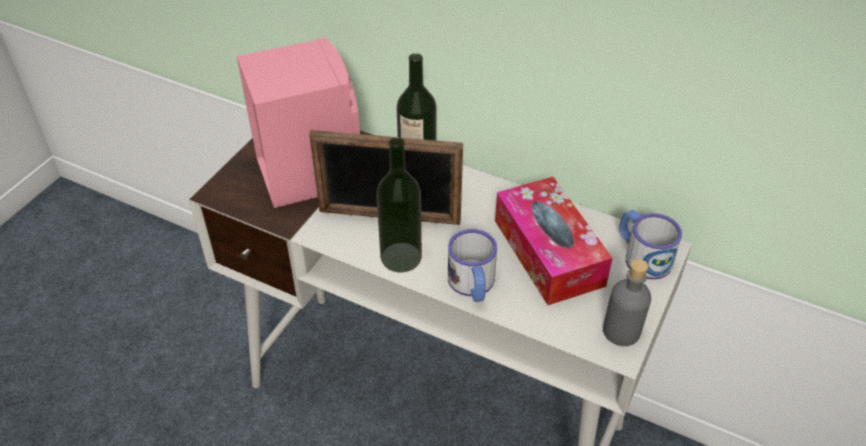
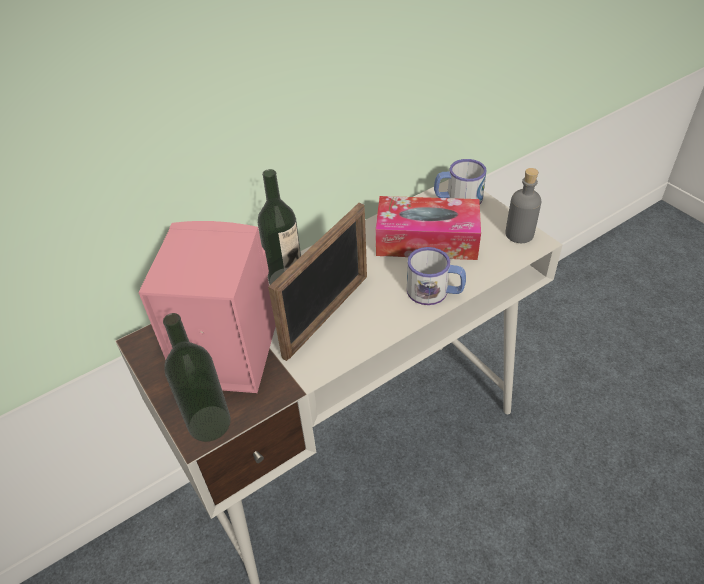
camera: 60 degrees left, 0 degrees up
(401, 257) = (379, 323): bottle -> bottle (209, 423)

